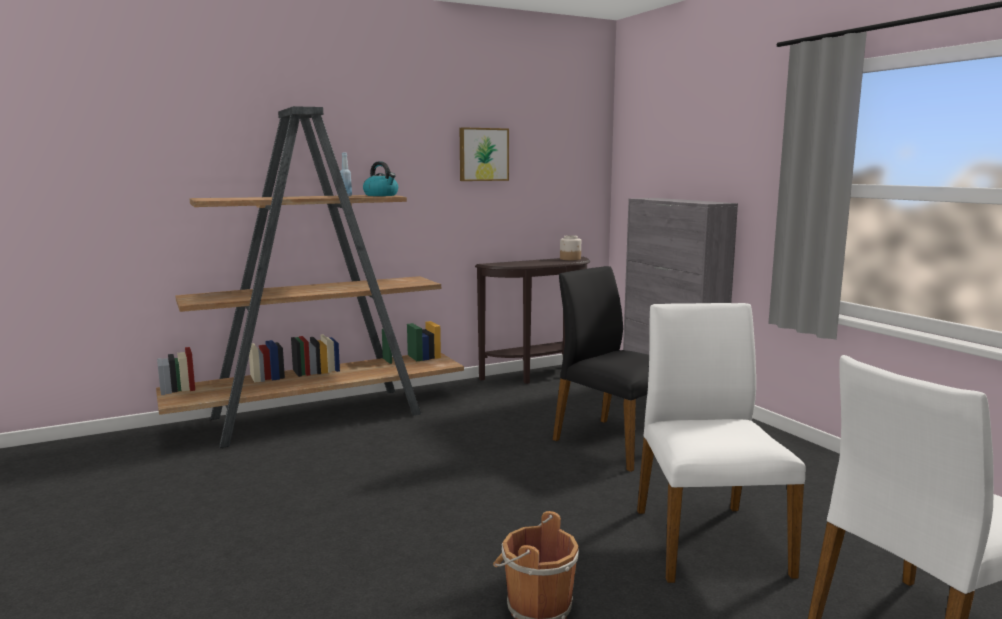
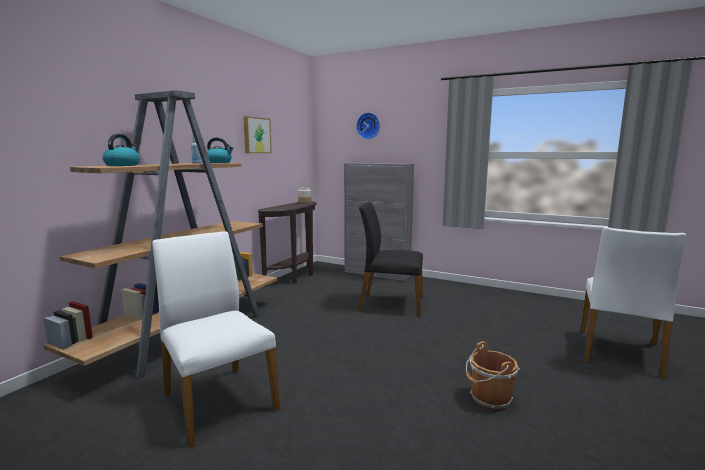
camera: 35 degrees left, 0 degrees up
(239, 198) = (122, 165): none -> kettle
(680, 134) = (368, 126): none -> wall clock
(707, 540) = (499, 338): white chair -> white chair (218, 401)

